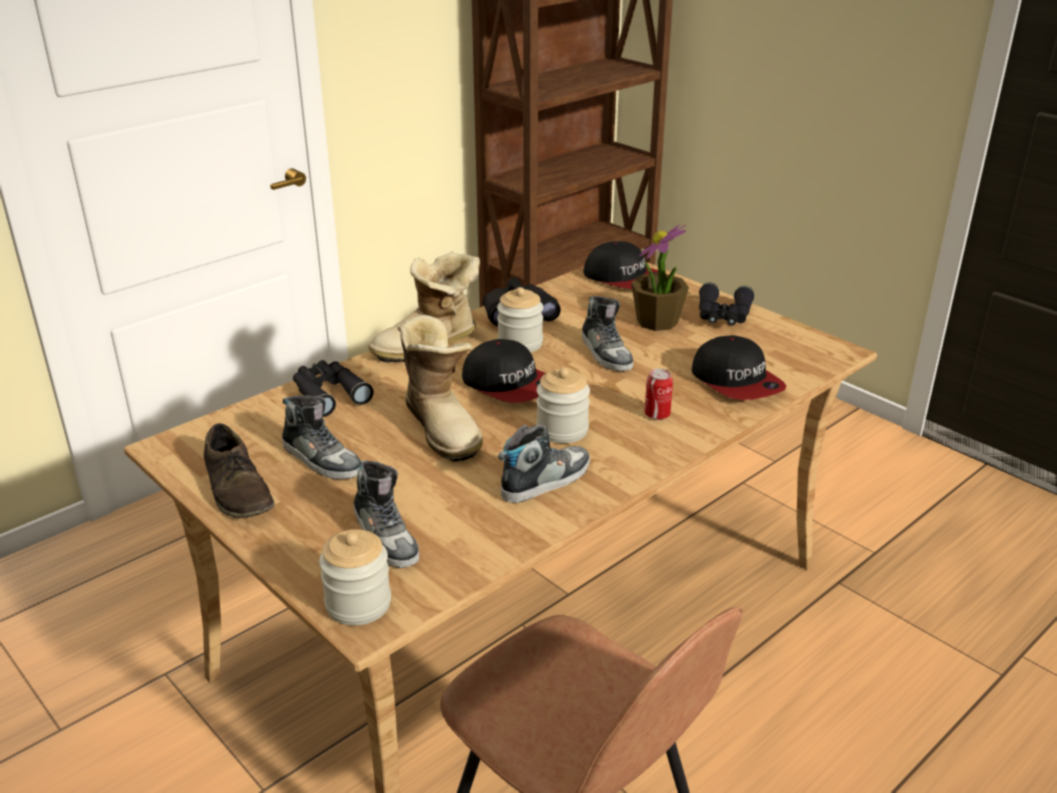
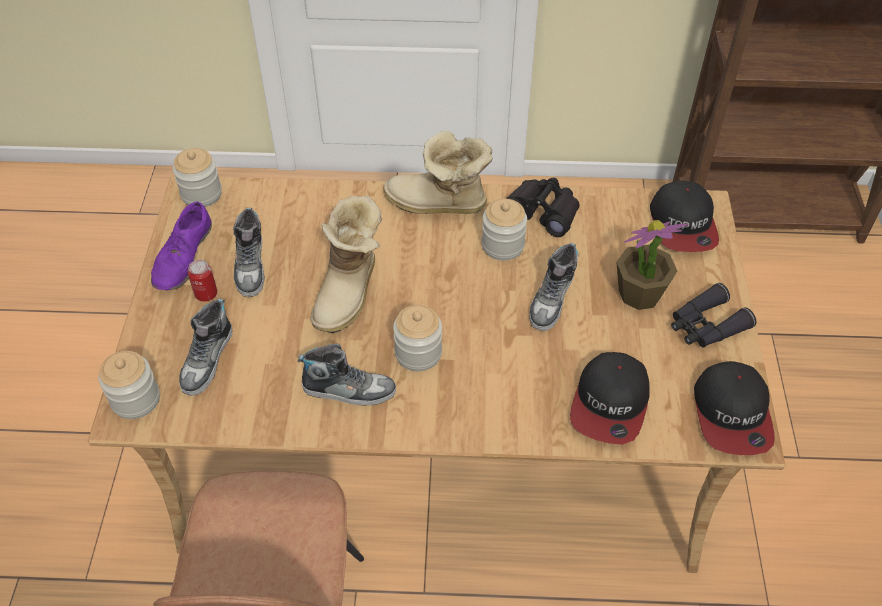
camera: 45 degrees right, 20 degrees up
(184, 441) = (201, 194): none -> jar
(238, 489) = (183, 257): brown shoe -> purple shoe
(328, 394) = (322, 208): black binoculars -> none
(509, 384) = (442, 282): cap -> cap (732, 414)
(657, 414) = (502, 389): can -> can (206, 294)

